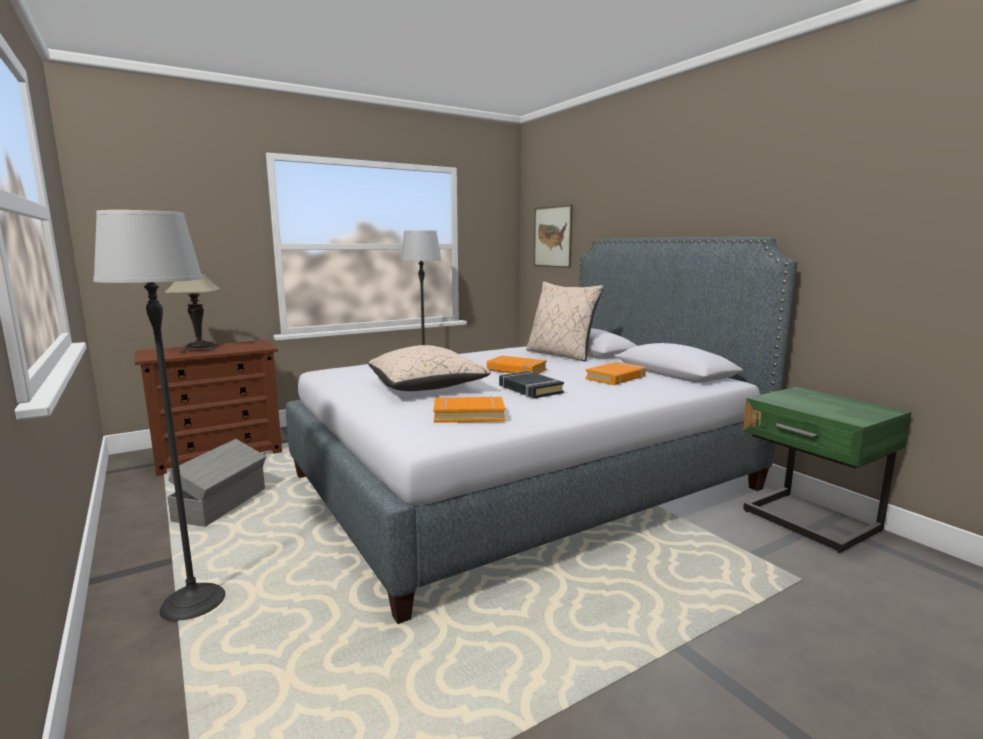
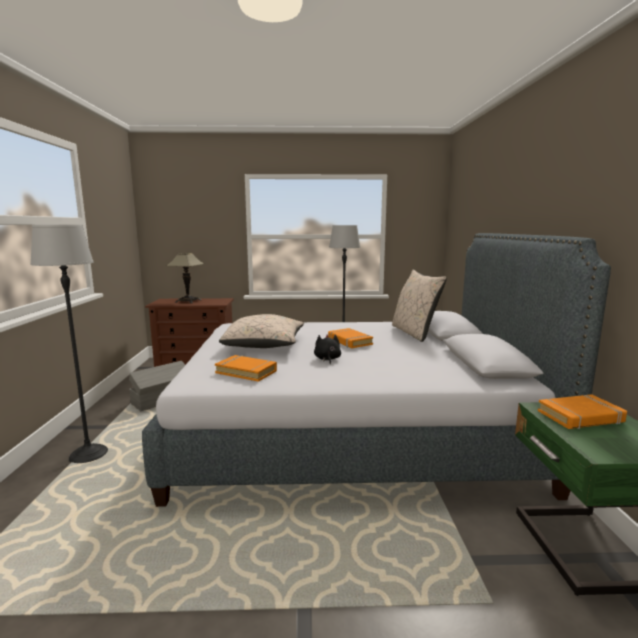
camera: 30 degrees right, 0 degrees up
(530, 389) = (327, 359): black book -> black plush toy
(552, 237) = (461, 229): picture -> none
(616, 378) = (417, 361): orange book -> orange book (580, 417)

